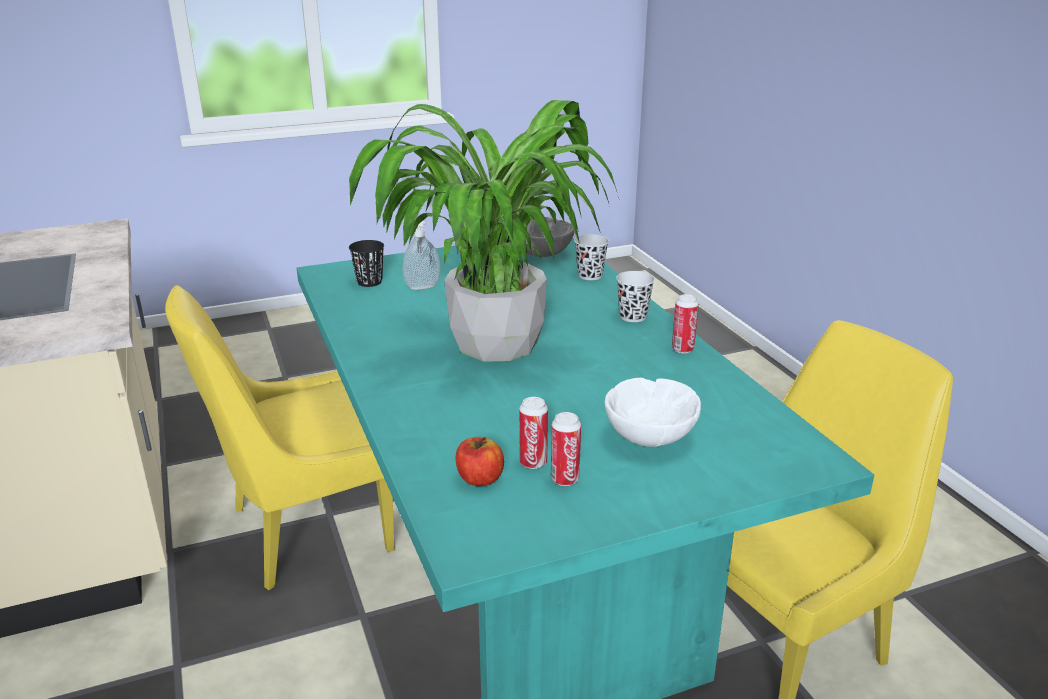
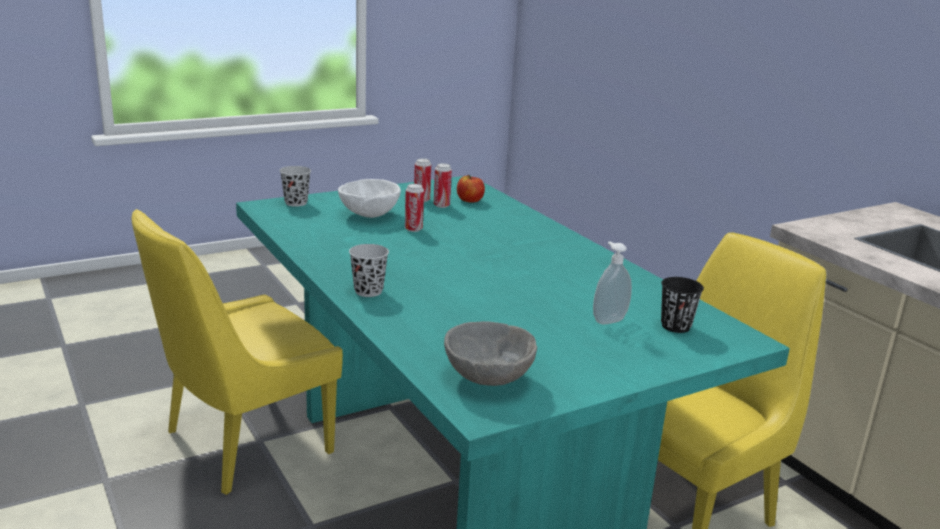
camera: 170 degrees right, 5 degrees down
(496, 344) = (495, 265): potted plant -> none
(590, 275) = (416, 342): black cup -> black cup (296, 203)
(682, 349) = (327, 263): can -> can (413, 229)

